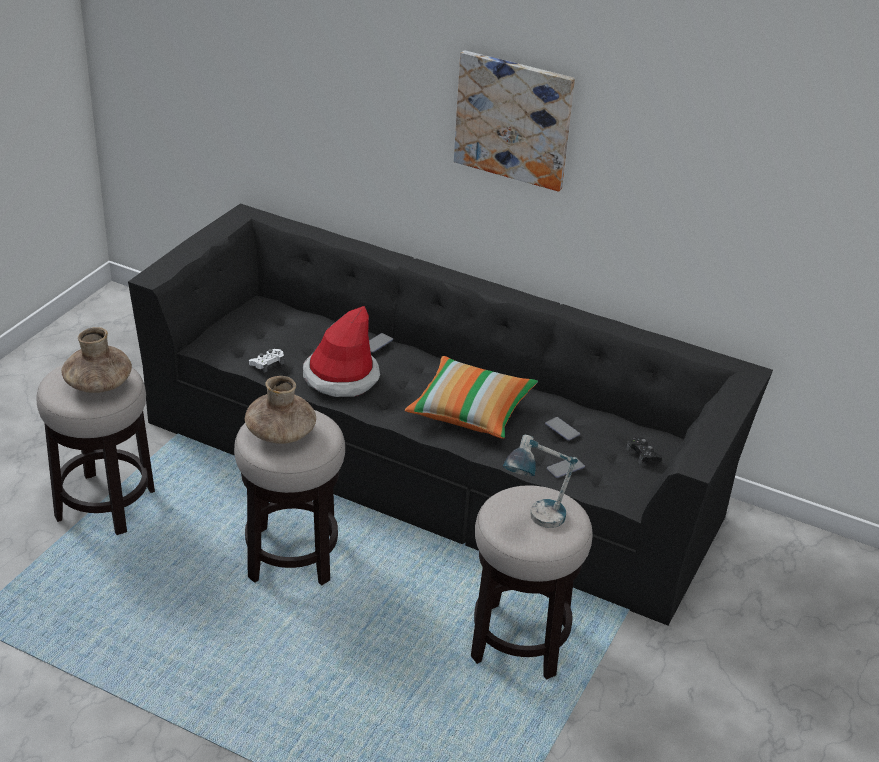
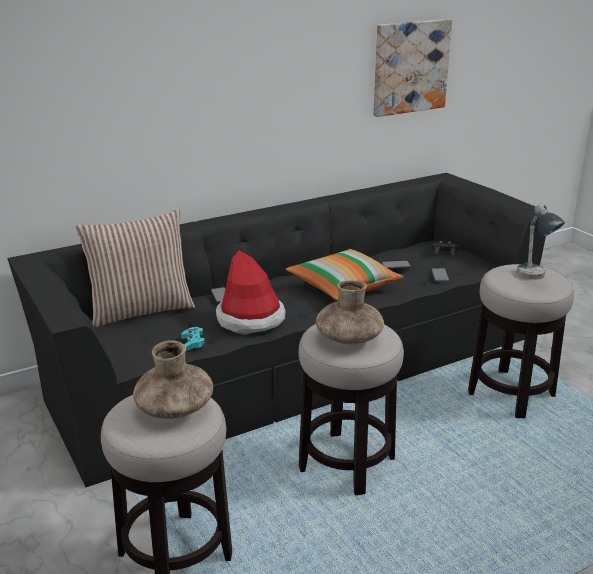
camera: 55 degrees left, 10 degrees down
(267, 363) = (193, 343): white game controller -> turquoise game controller
(311, 313) = (141, 310): none -> pillow
(514, 119) = (259, 60): picture -> picture (410, 67)

